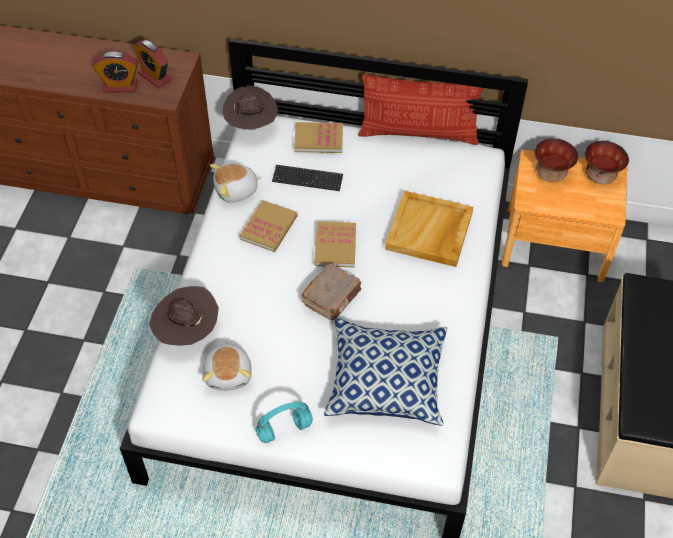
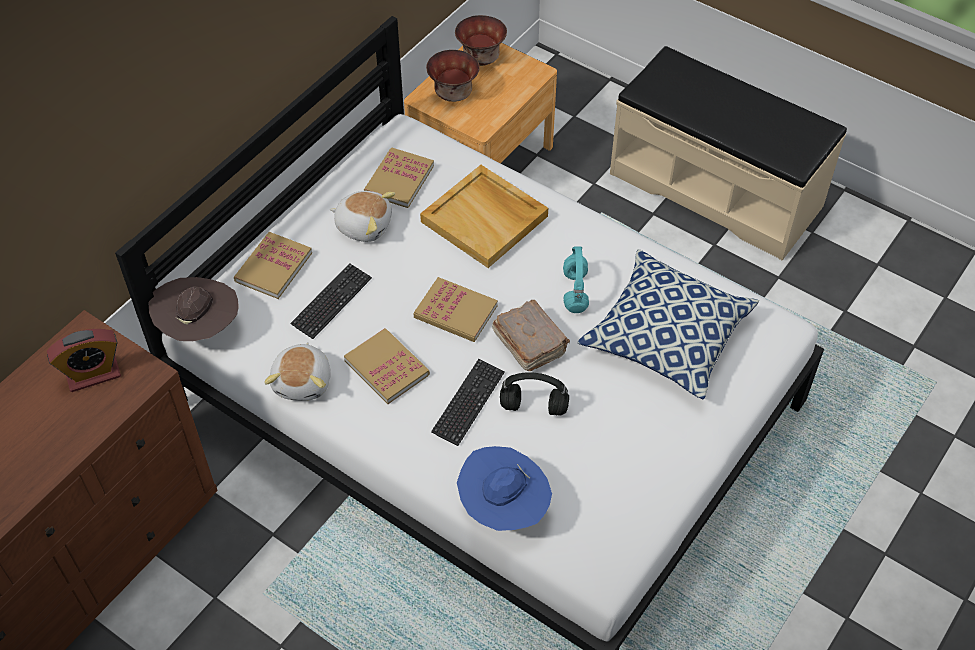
camera: 65 degrees left, 0 degrees up
(120, 86) = (82, 421): alarm clock -> none
(187, 332) = (503, 507): brown hat -> blue hat
(229, 373) = (587, 483): plush toy -> plush toy (364, 225)
(262, 282) = (468, 403): none -> keyboard
(278, 321) = (535, 407): none -> black headphones
(285, 429) = (690, 452): turquoise headphones -> turquoise headphones (574, 291)
(418, 133) = (329, 172): pillow -> none
(434, 171) = (399, 180): none -> book

